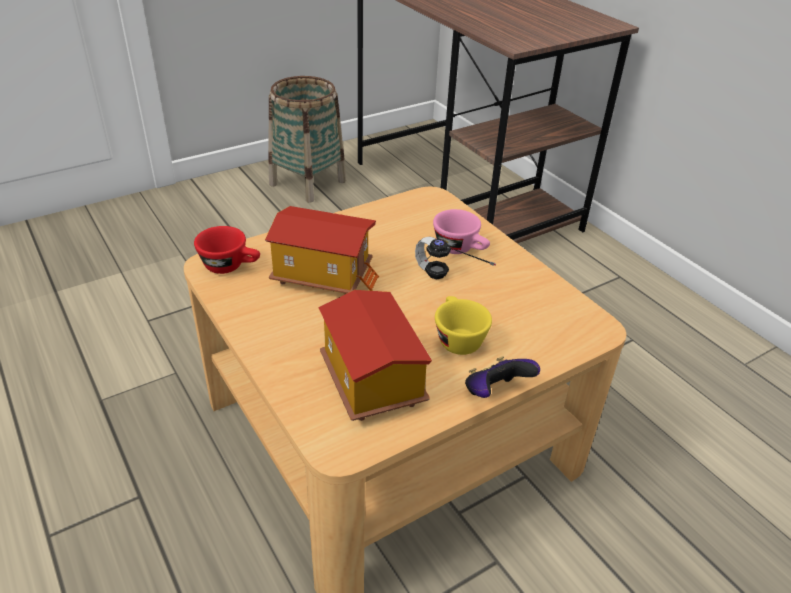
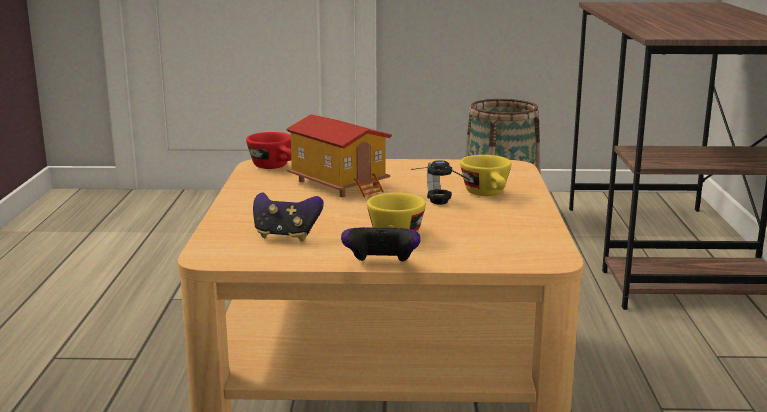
camera: 35 degrees right, 20 degrees down
(370, 382) = (286, 236): toy house -> game controller
(461, 249) = (488, 194): pink cup -> yellow cup

